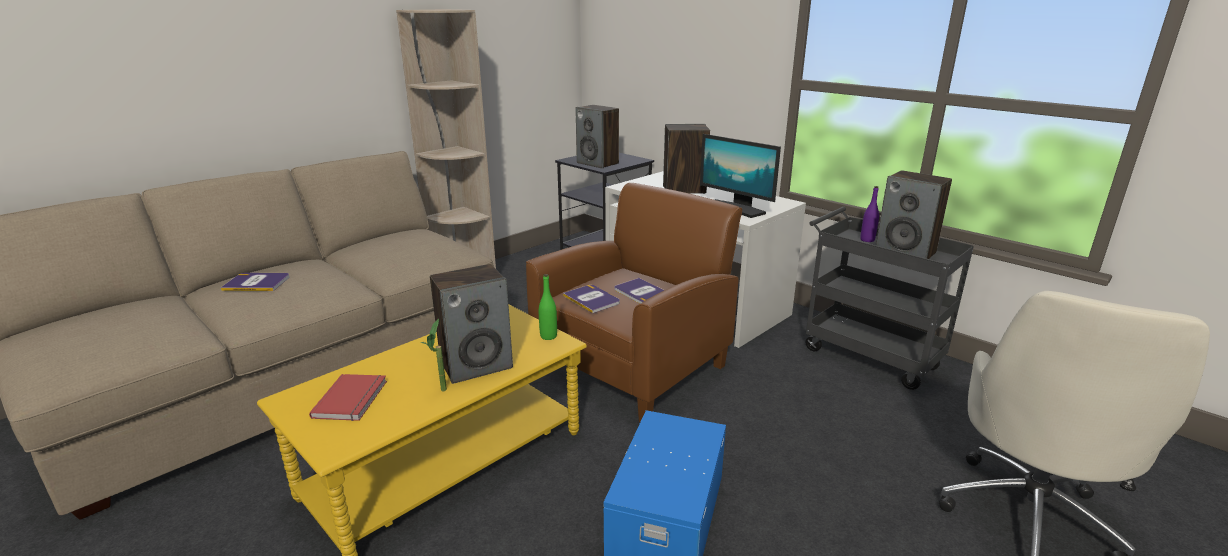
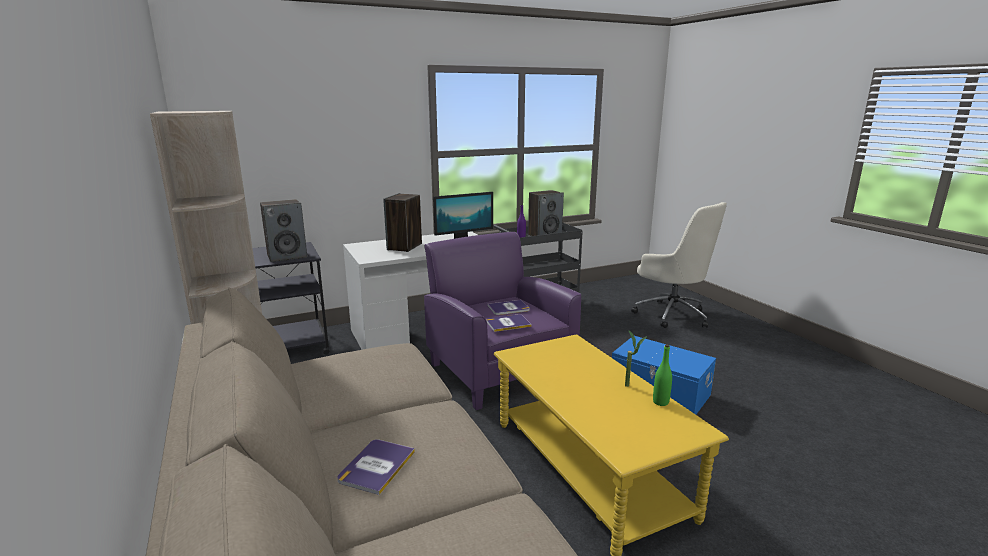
camera: 70 degrees left, 5 degrees down
(353, 399) = (632, 423): red book -> none
(476, 365) = (594, 371): speaker -> none
(548, 336) = (561, 343): green bottle -> green bottle (660, 402)
(634, 367) = (498, 371): brown armchair -> purple armchair

